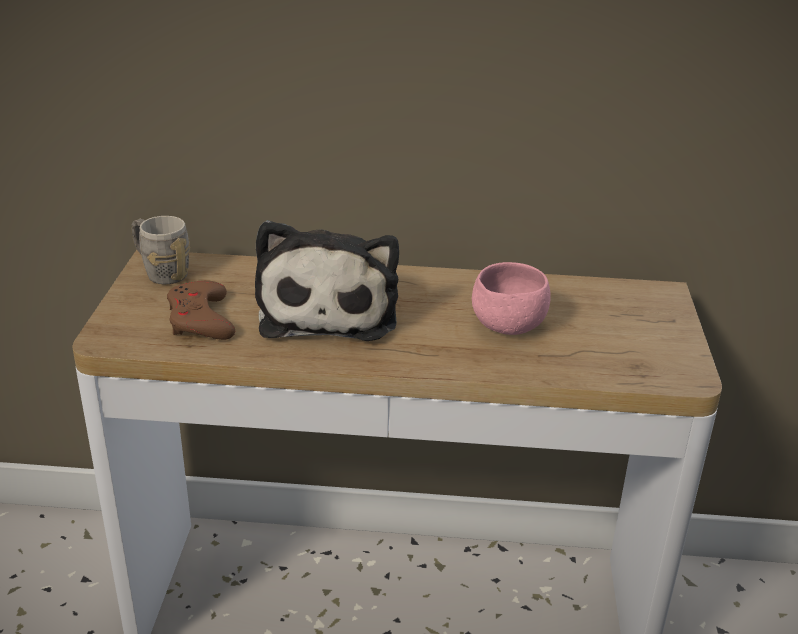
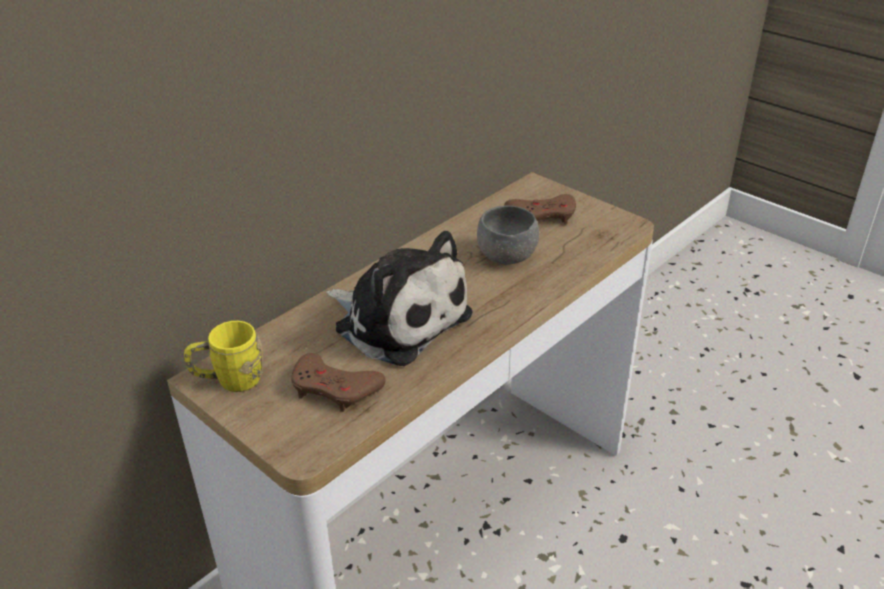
camera: 50 degrees left, 5 degrees up
(161, 272) = (229, 380): grey mug -> yellow mug
(507, 326) = (507, 257): pink bowl -> grey bowl
(613, 318) = (542, 216): none -> brown game controller

